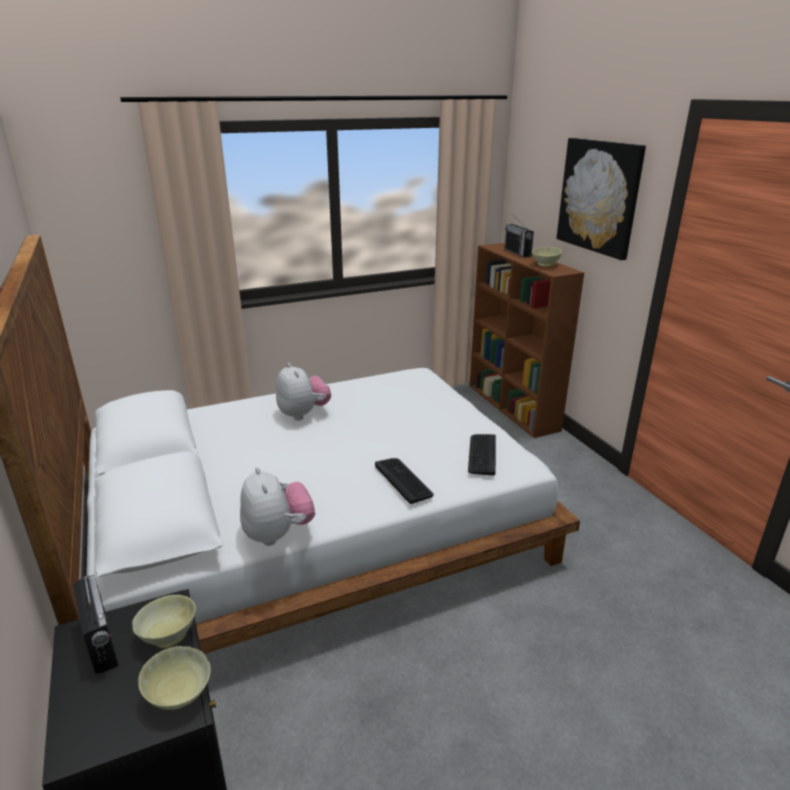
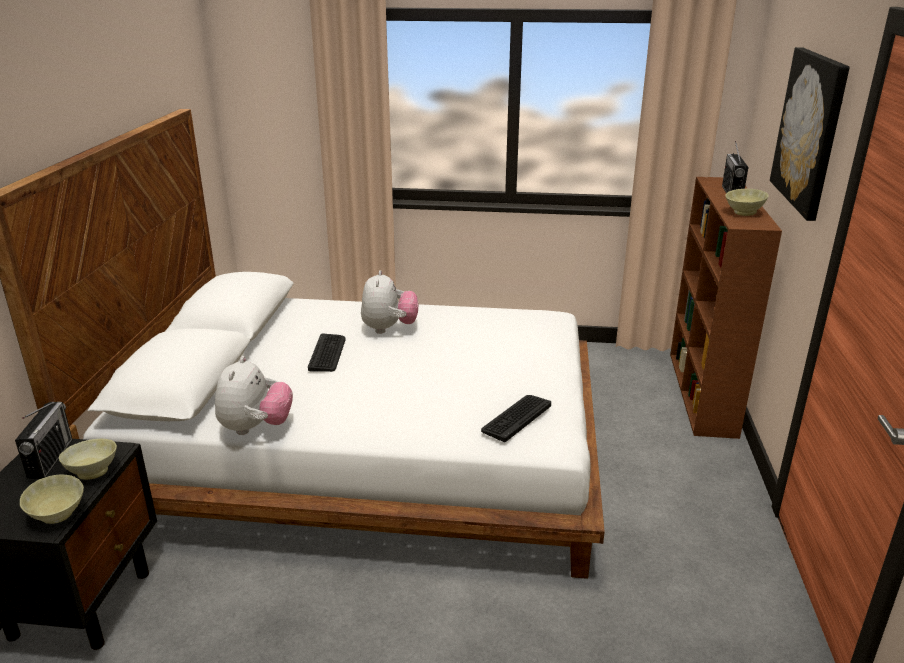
camera: 30 degrees right, 0 degrees up
(403, 480) = (409, 417): keyboard -> keyboard (327, 353)

